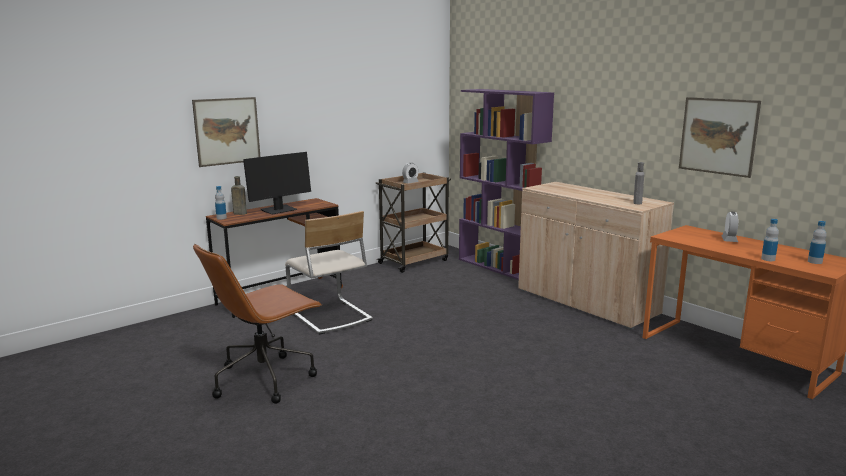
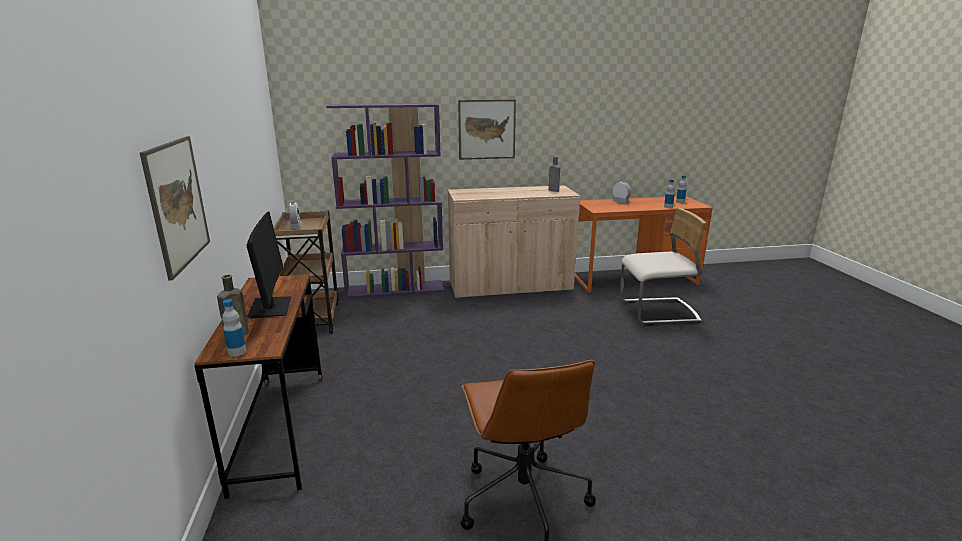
camera: 60 degrees left, 5 degrees up
(329, 316) = (394, 409): beige chair -> beige chair (658, 312)
(718, 136) = (592, 128): picture -> picture (487, 129)

